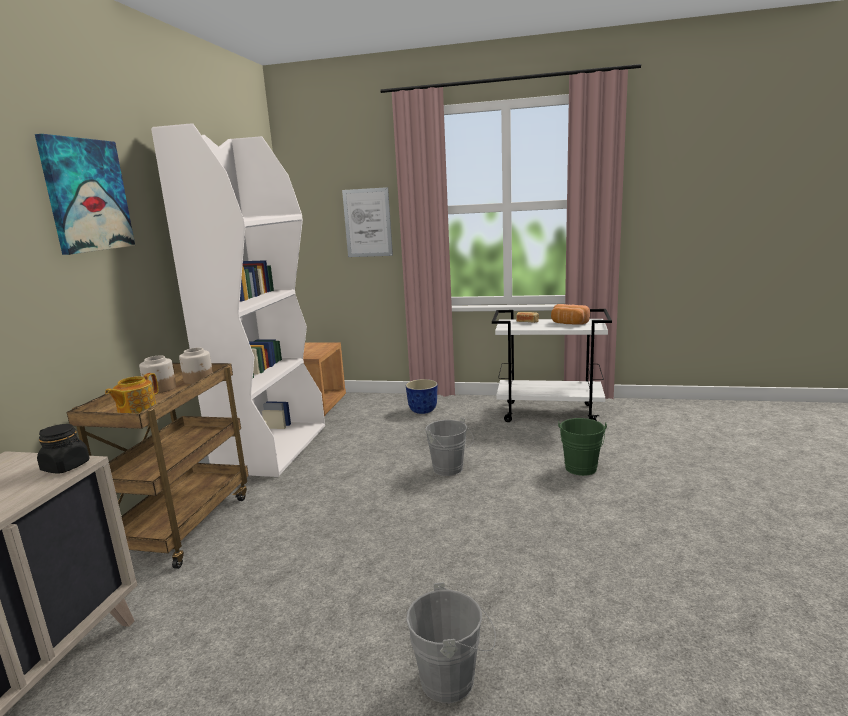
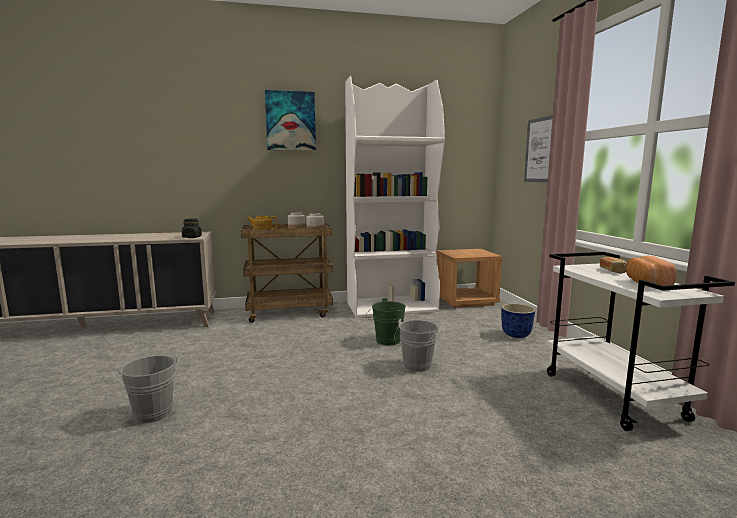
camera: 65 degrees right, 5 degrees down
(581, 470) = (483, 434): green bucket -> green bucket (385, 340)

